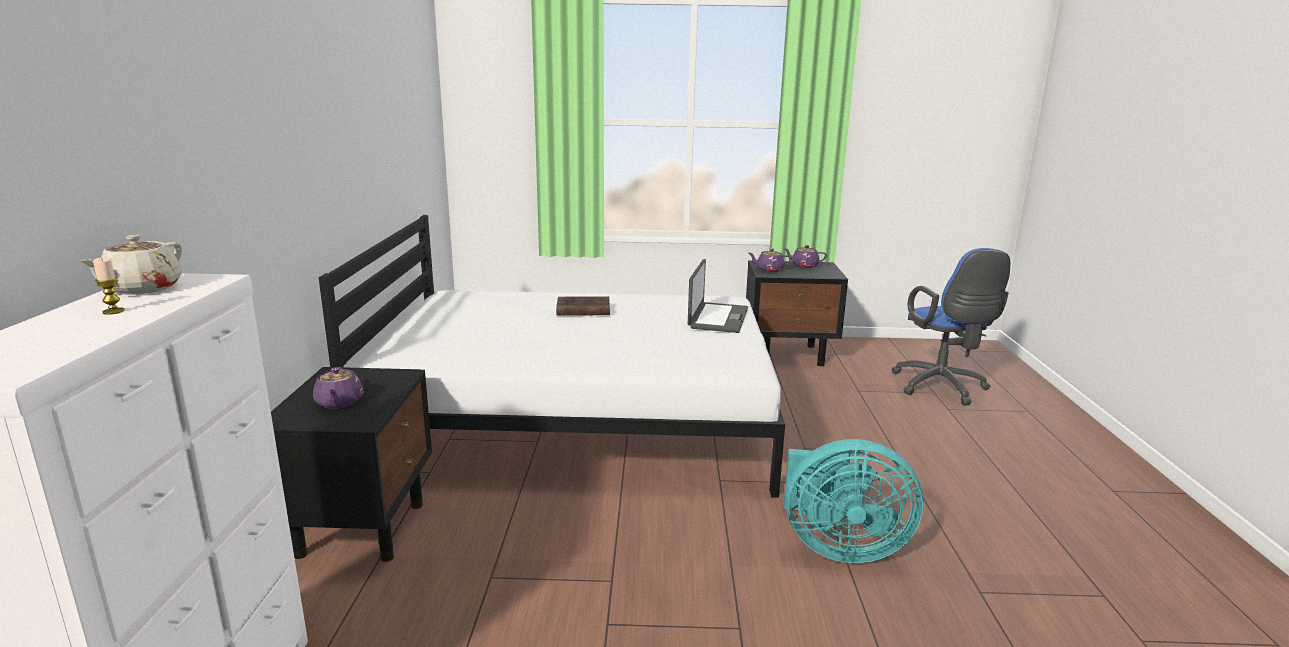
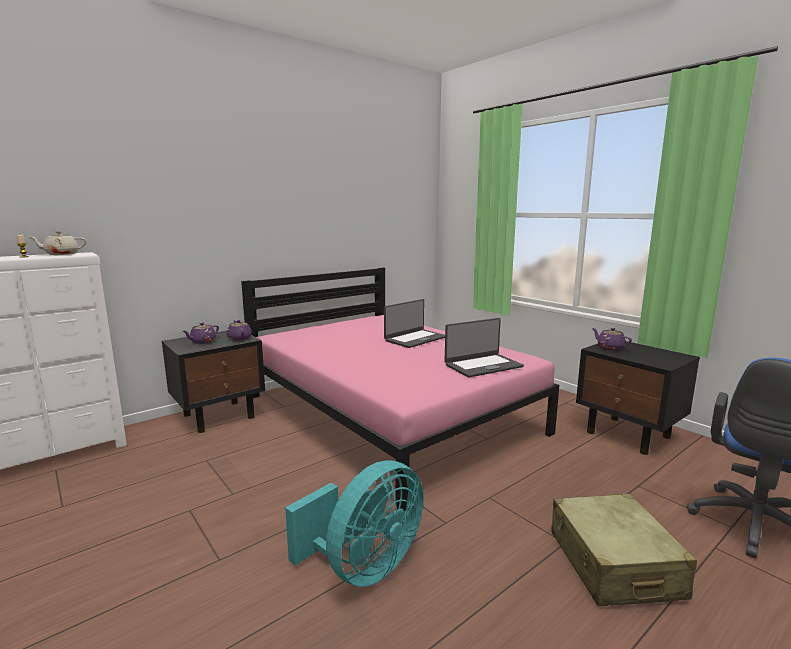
camera: 50 degrees right, 5 degrees down
(578, 421) = (389, 414): white bed -> pink bed
(581, 310) = (415, 339): brown book -> laptop
(804, 265) = (655, 352): purple teapot -> purple teapot (239, 338)
(839, 547) = (364, 567): turquoise fan -> turquoise fan turned 105 degrees counterclockwise
(933, 447) = (613, 564): none -> beige suitcase

